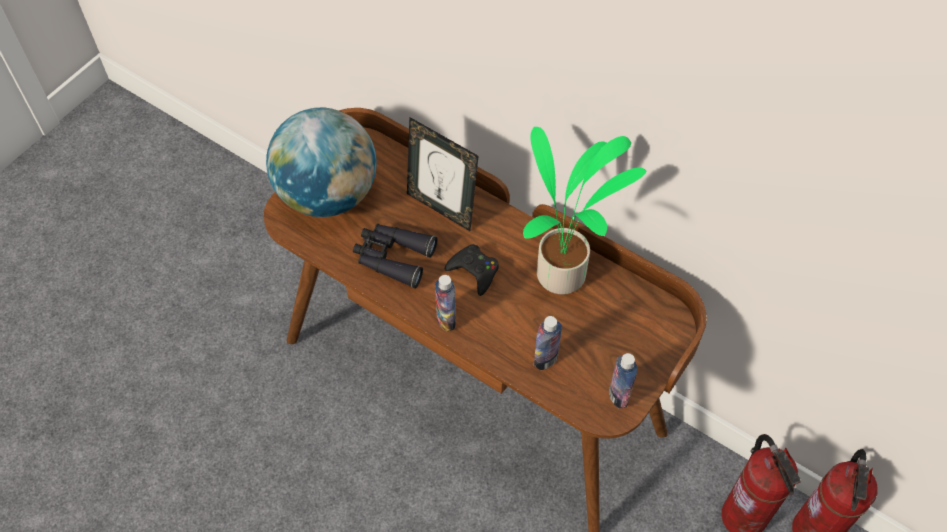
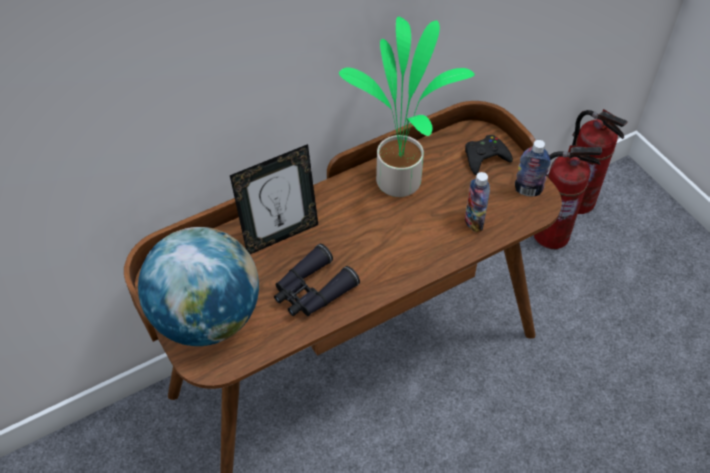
camera: 65 degrees left, 5 degrees down
(446, 319) = (400, 275): bottle -> none
(474, 271) = (362, 237): black game controller -> black game controller (485, 157)

